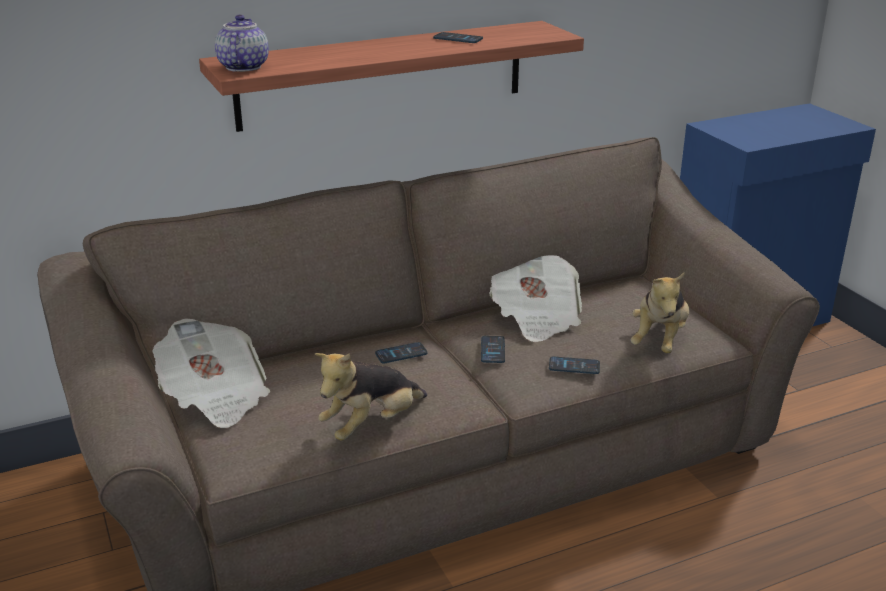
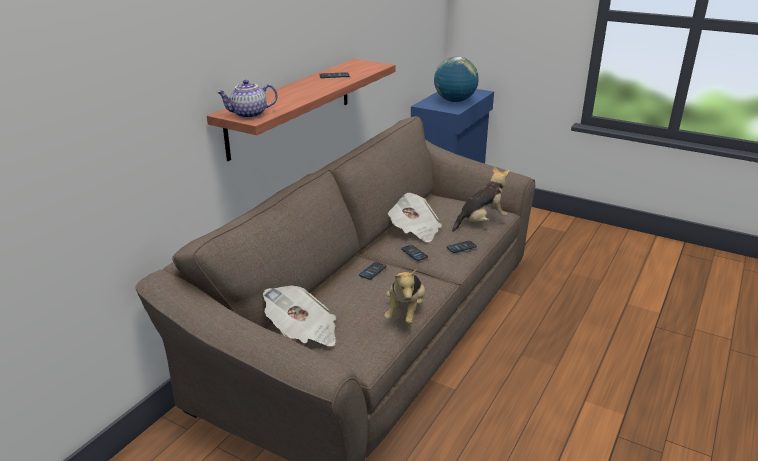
camera: 35 degrees left, 0 degrees up
(242, 67) = (249, 115): teapot -> teapot turned 75 degrees counterclockwise
(659, 340) = (481, 222): plush toy -> plush toy turned 105 degrees counterclockwise
(774, 130) = (454, 101): none -> globe

